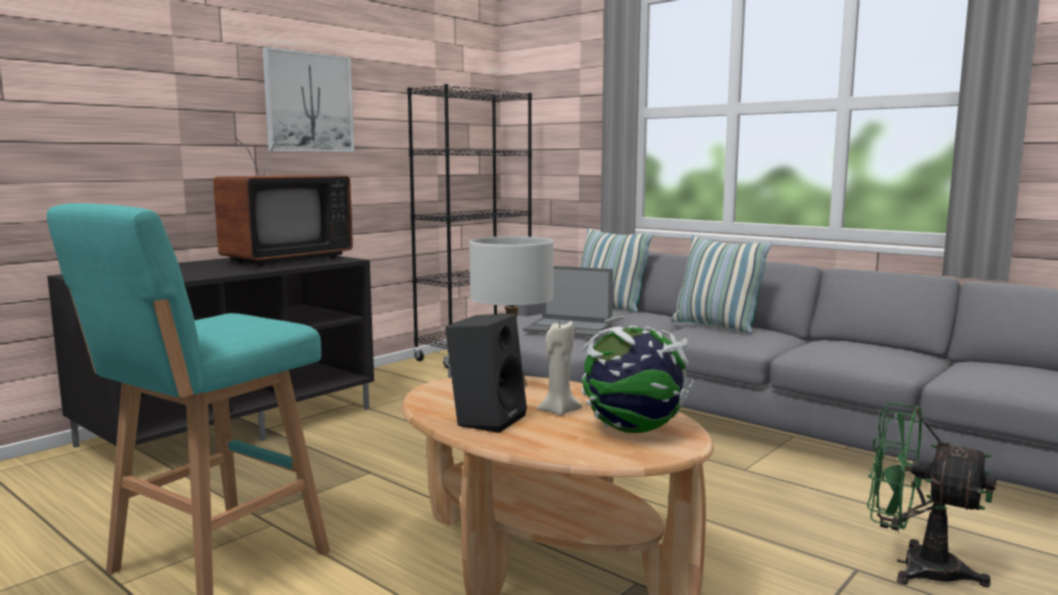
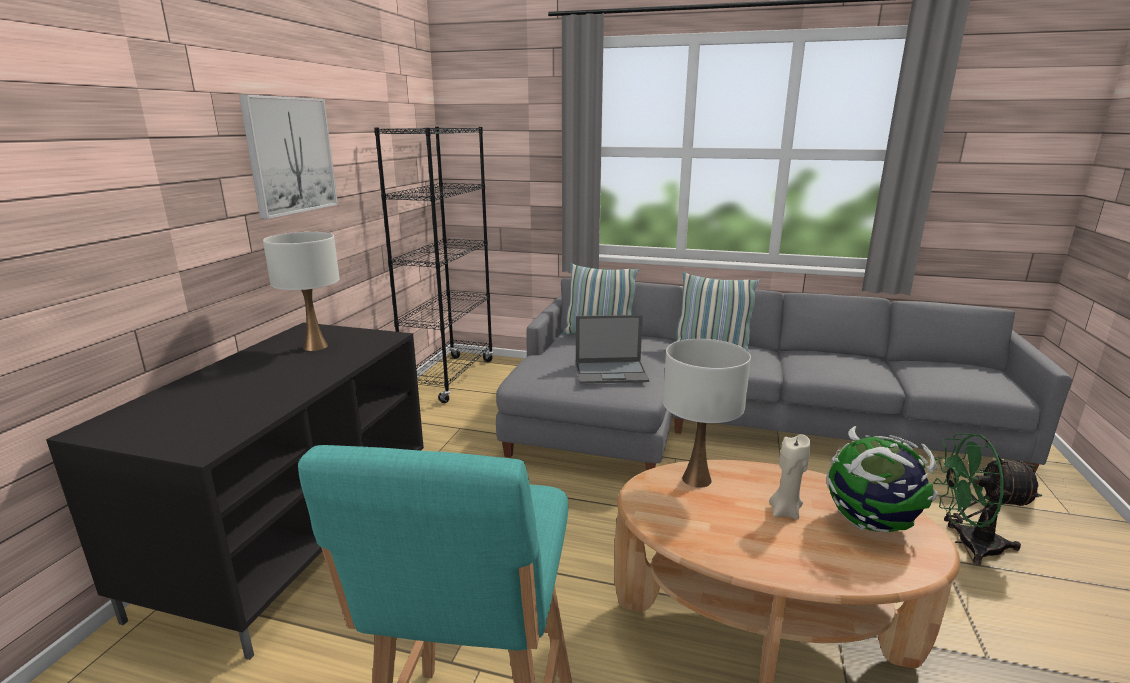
camera: 25 degrees left, 10 degrees up
(281, 259) = (315, 346): television -> white table lamp
(487, 419) = (749, 542): black speaker -> none

